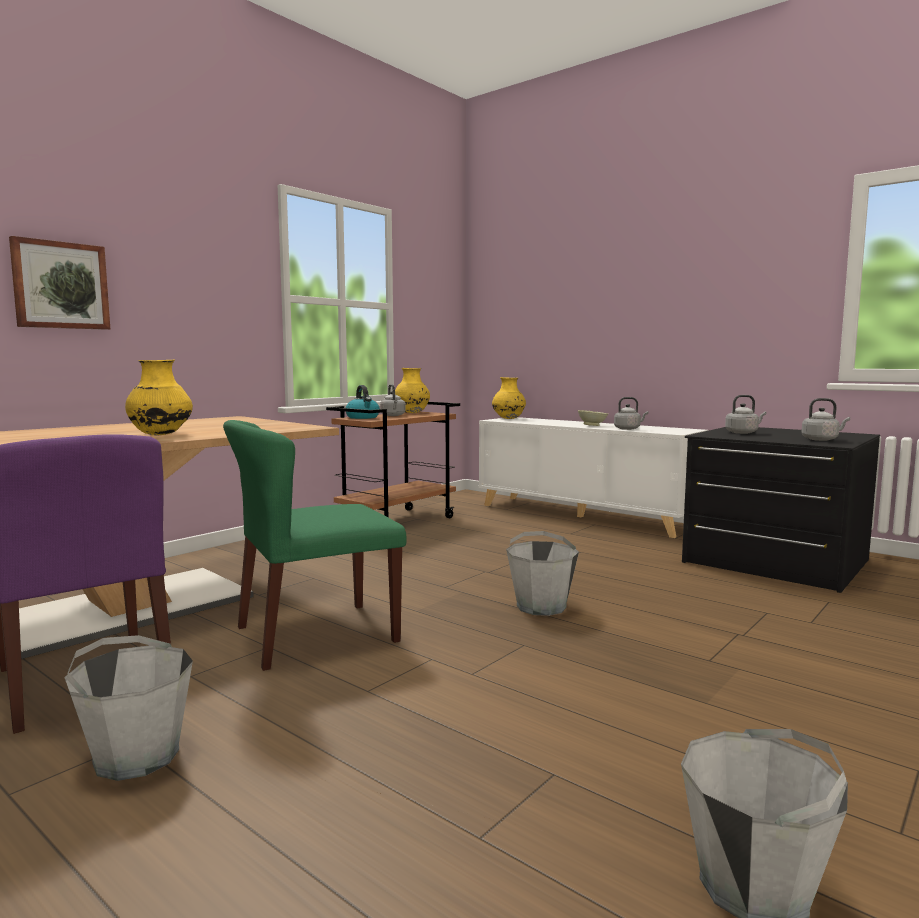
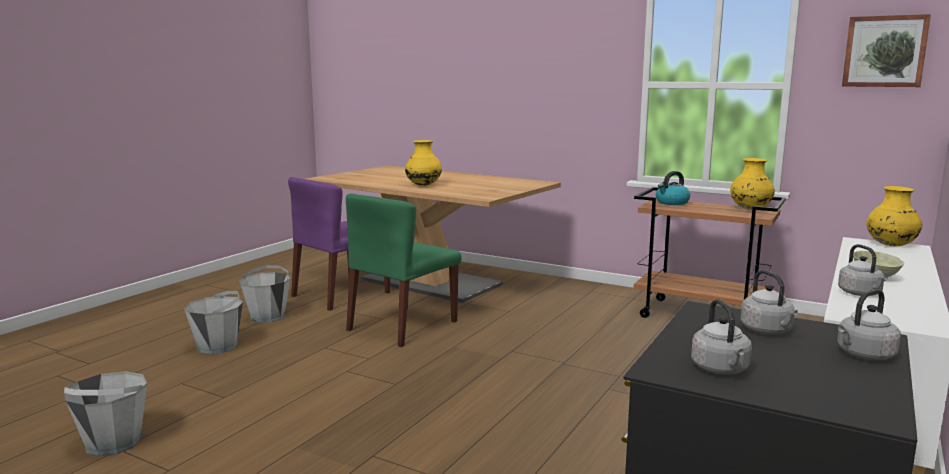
camera: 80 degrees right, 5 degrees up
(60, 285) = (481, 86): picture -> picture (884, 51)
(316, 634) = (402, 326): green chair -> green chair turned 105 degrees counterclockwise
(393, 415) = (706, 207): grey kettle -> grey kettle (863, 355)
(541, 606) = (480, 387): grey bucket -> grey bucket (218, 347)

